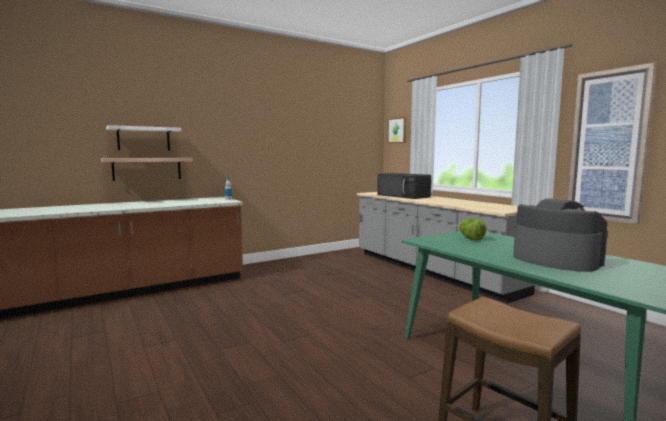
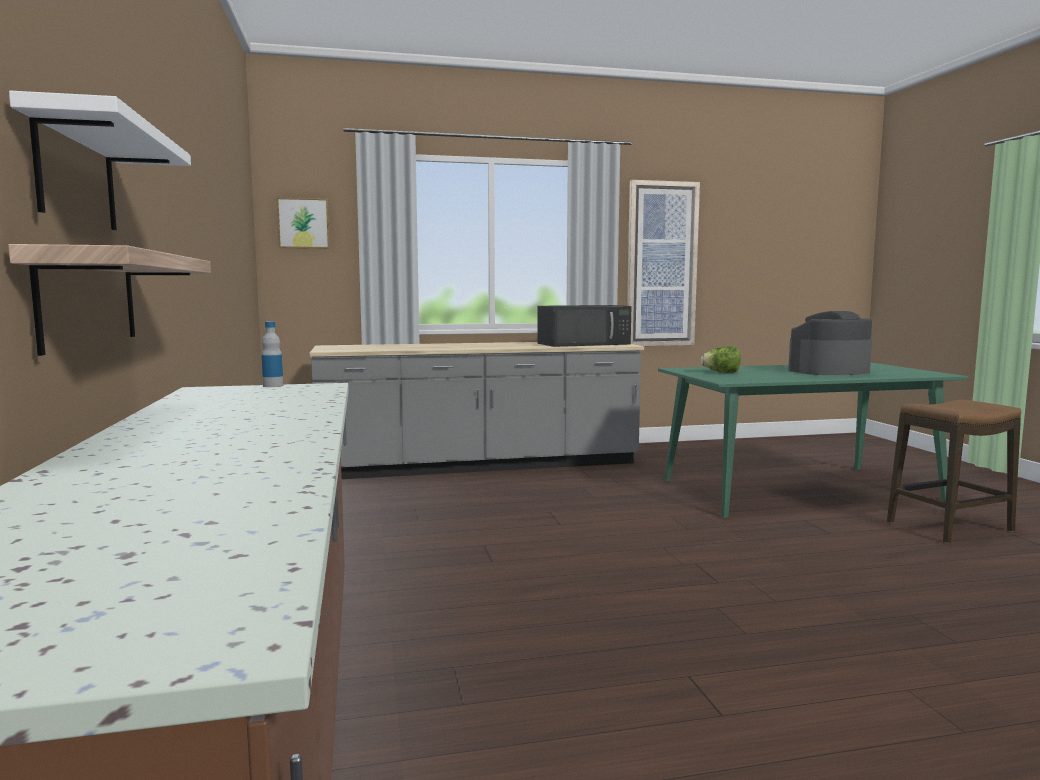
camera: 70 degrees left, 0 degrees up
(404, 196) = (414, 347): black microwave -> black microwave (584, 344)

